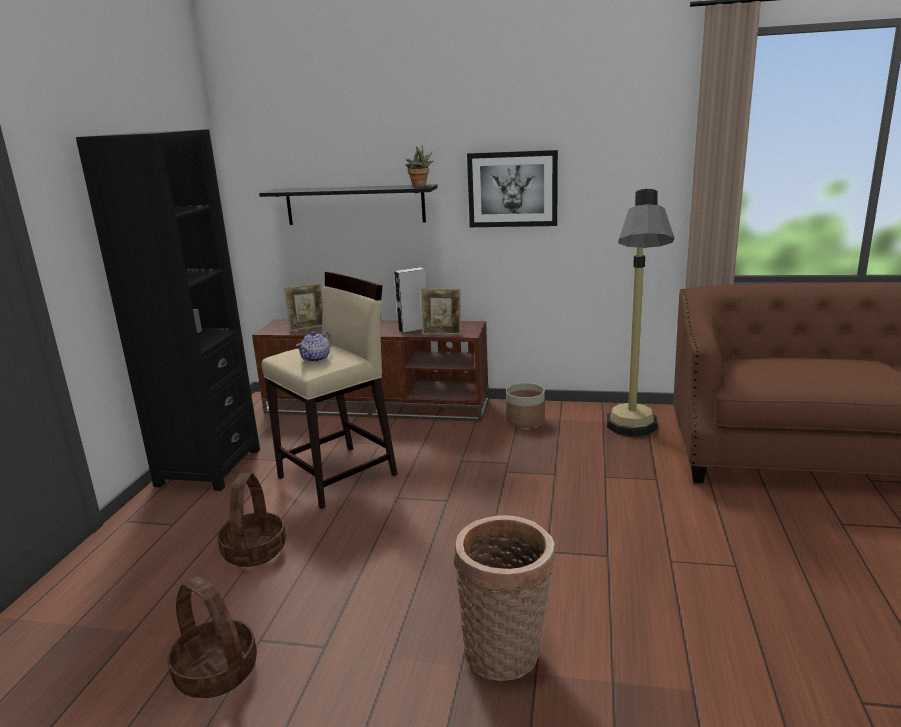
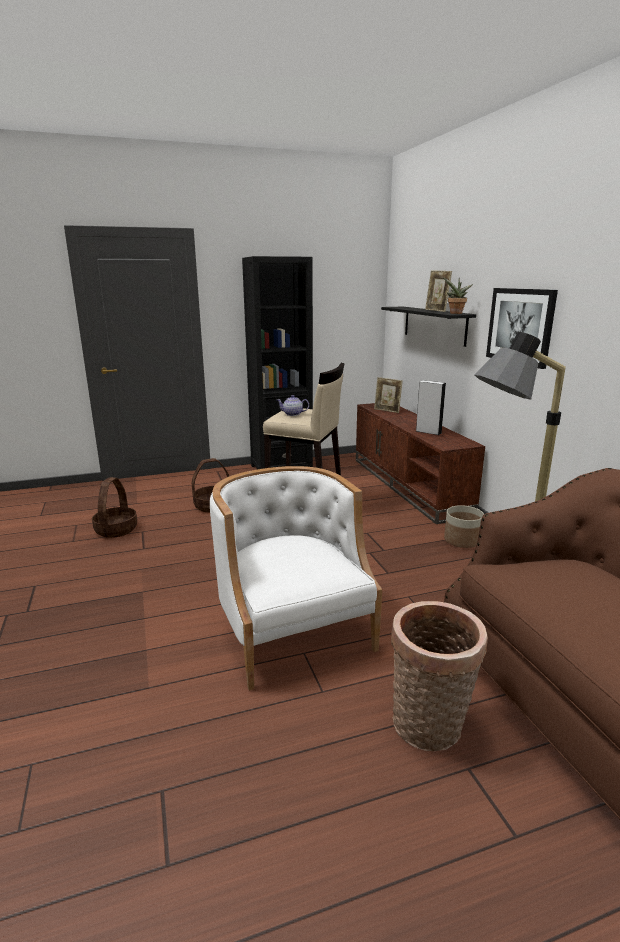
camera: 60 degrees right, 0 degrees up
(442, 334) = (432, 440): picture frame -> picture frame (436, 311)
(506, 653) = (158, 603): basket -> basket (429, 728)
(624, 558) = (291, 628): none -> white armchair

